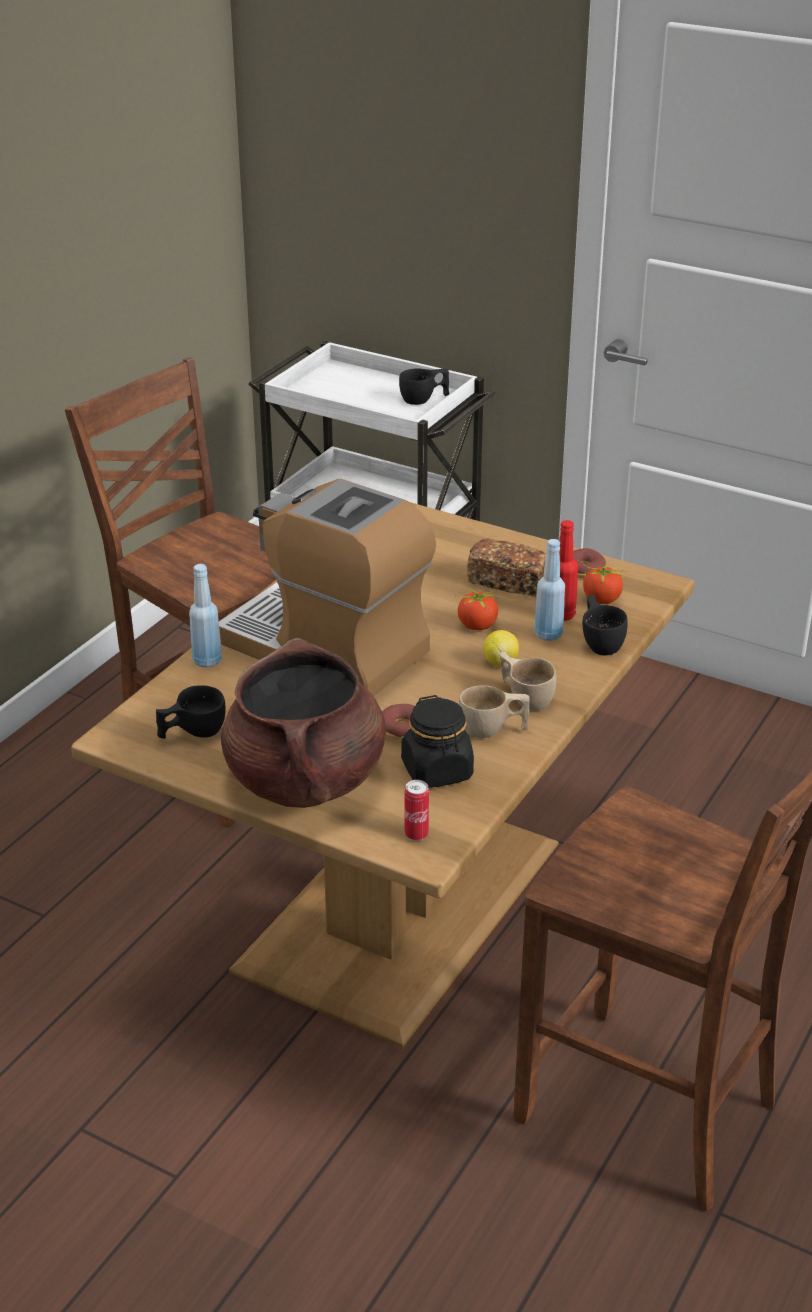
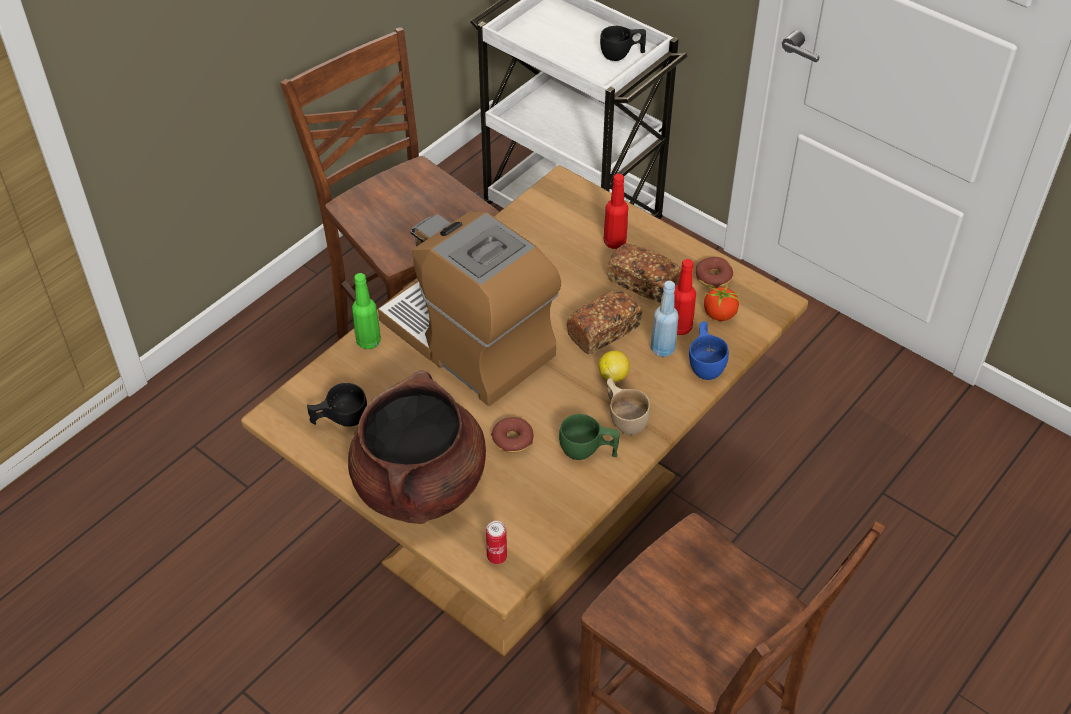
camera: 10 degrees right, 15 degrees up
(207, 661) = (368, 341): blue bottle -> green bottle
(437, 771) = (530, 490): black jar -> none
(465, 551) = (614, 242): none -> red bottle
(477, 626) = (603, 331): tomato -> bread
(493, 730) = (588, 451): beige cup -> green cup
(601, 641) = (706, 363): black cup -> blue cup

